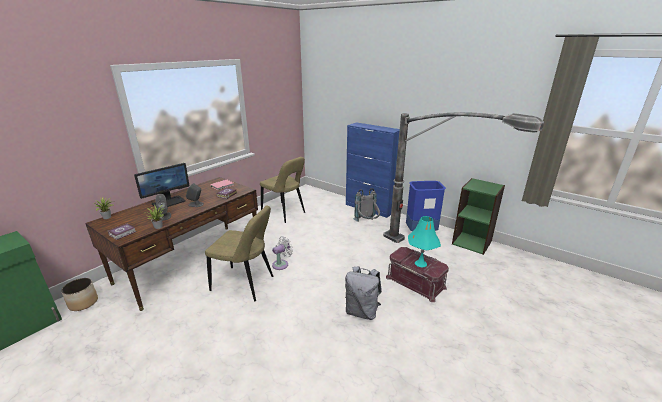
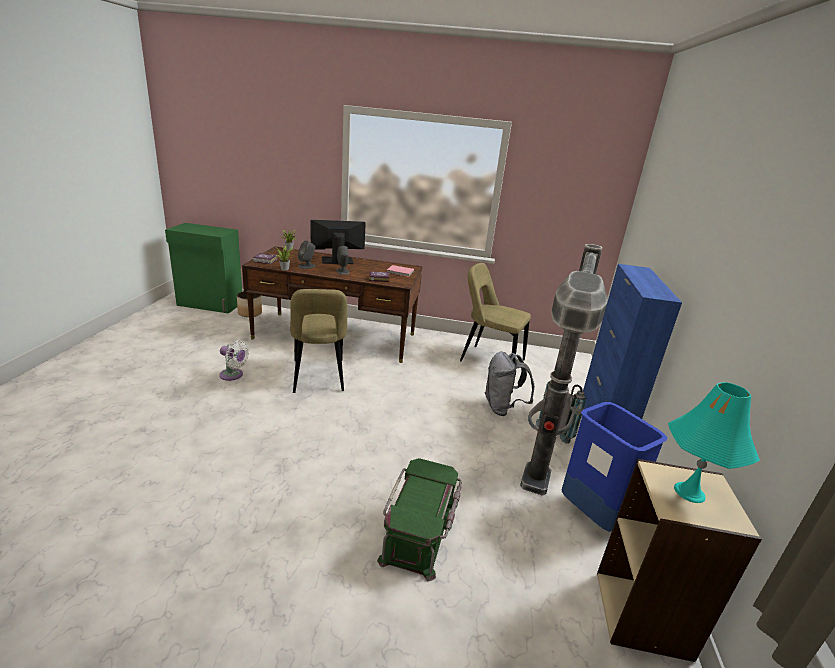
camera: 60 degrees right, 0 degrees up
(168, 202) = (337, 261): monitor -> monitor turned 150 degrees clockwise
(282, 264) = (372, 390): white fan -> white fan (233, 375)
(284, 213) = (489, 360): beige chair -> beige chair turned 105 degrees clockwise
(362, 311) = (314, 482): grey backpack -> grey backpack (502, 408)
(416, 282) = (420, 532): red storage box -> green storage box
(420, 263) = (419, 499): turquoise table lamp -> turquoise table lamp (689, 492)
(472, 242) = (643, 614): green bookcase -> beige bookcase

